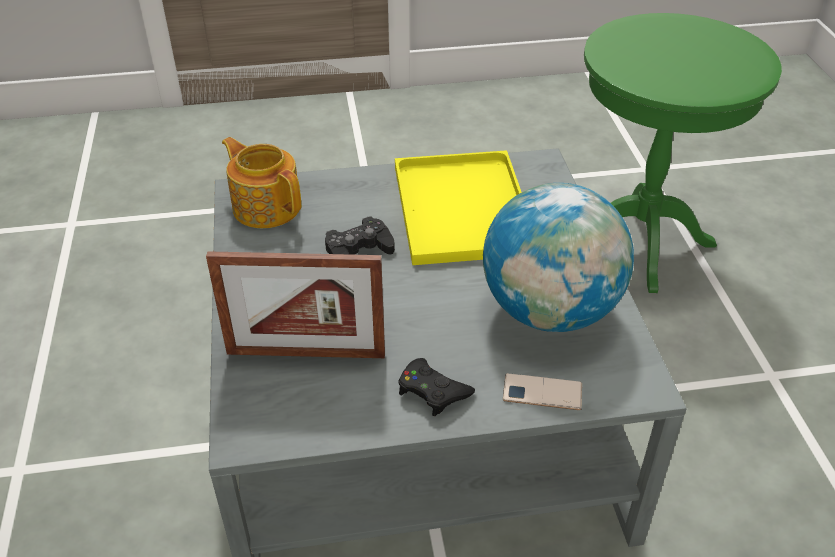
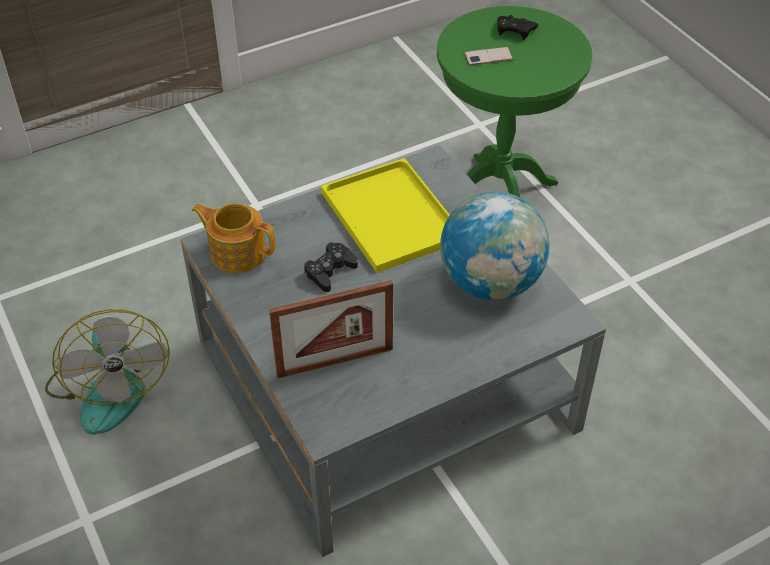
camera: 20 degrees left, 5 degrees up
(125, 337) = (109, 388): none -> fan
(432, 391) = (437, 364): black game controller -> black game controller (515, 30)
(542, 392) = (510, 344): phone -> phone (488, 57)

